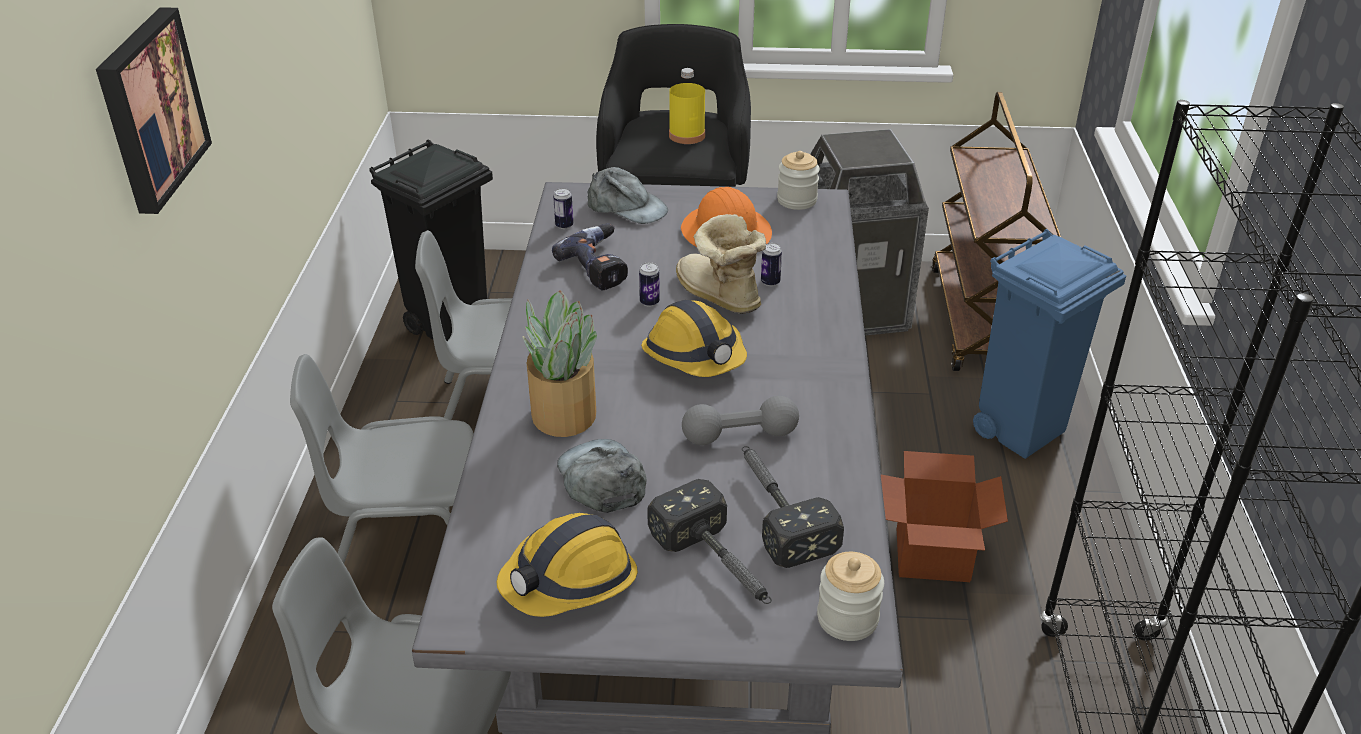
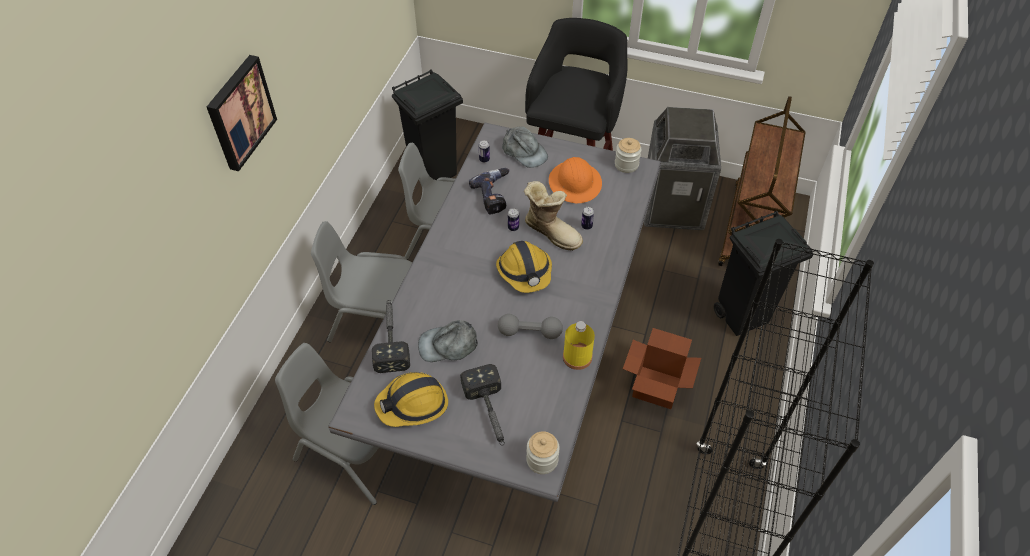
camera: 15 degrees right, 15 degrees up
(564, 412) = (443, 296): potted plant -> none
(601, 479) = (448, 345): grey cap -> grey cap turned 90 degrees counterclockwise
(687, 135) = (582, 95): yellow bottle -> yellow bottle (577, 357)
(717, 297) = (552, 231): boot -> boot turned 150 degrees clockwise
(775, 509) = (531, 385): hammer -> hammer (391, 338)
(1021, 431) = (742, 316): blue trash can -> black trash can

